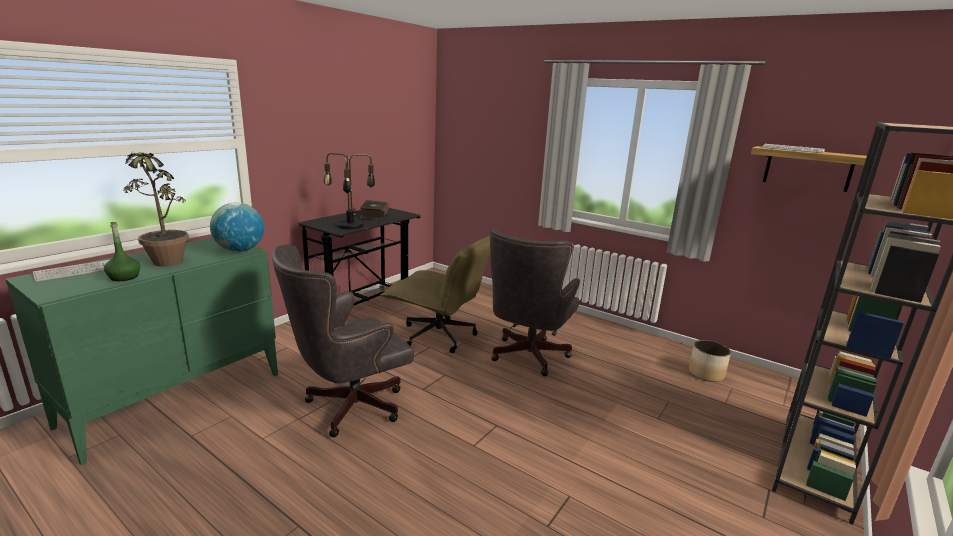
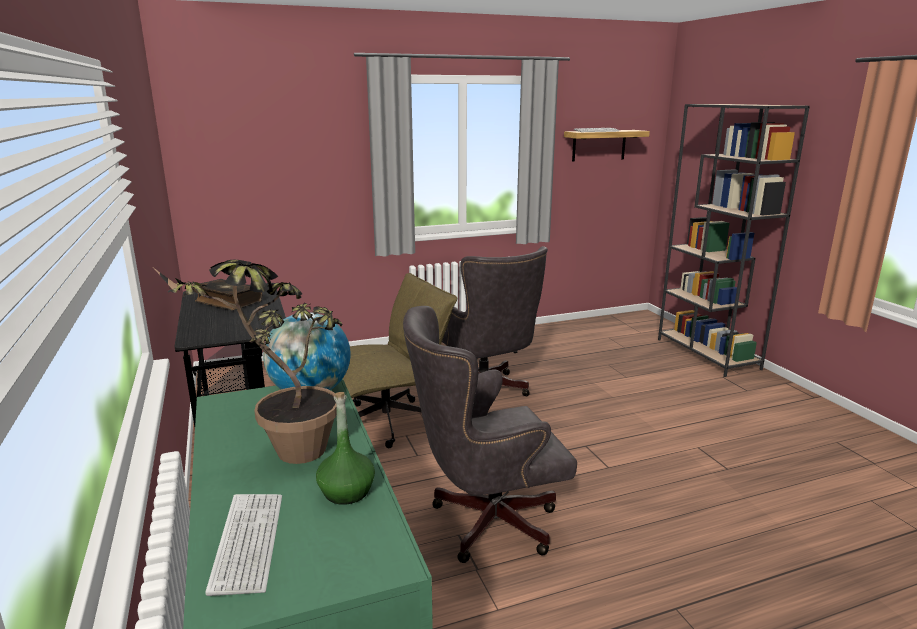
camera: 55 degrees left, 0 degrees up
(349, 408) = (485, 524): grey office chair -> grey office chair turned 75 degrees clockwise
(350, 226) = (259, 322): table lamp -> none
(706, 374) = (583, 336): planter -> none

